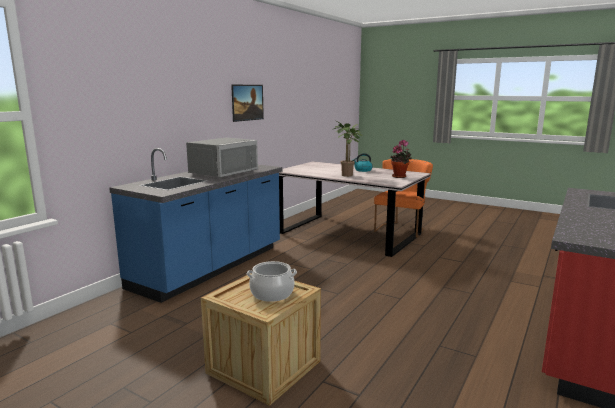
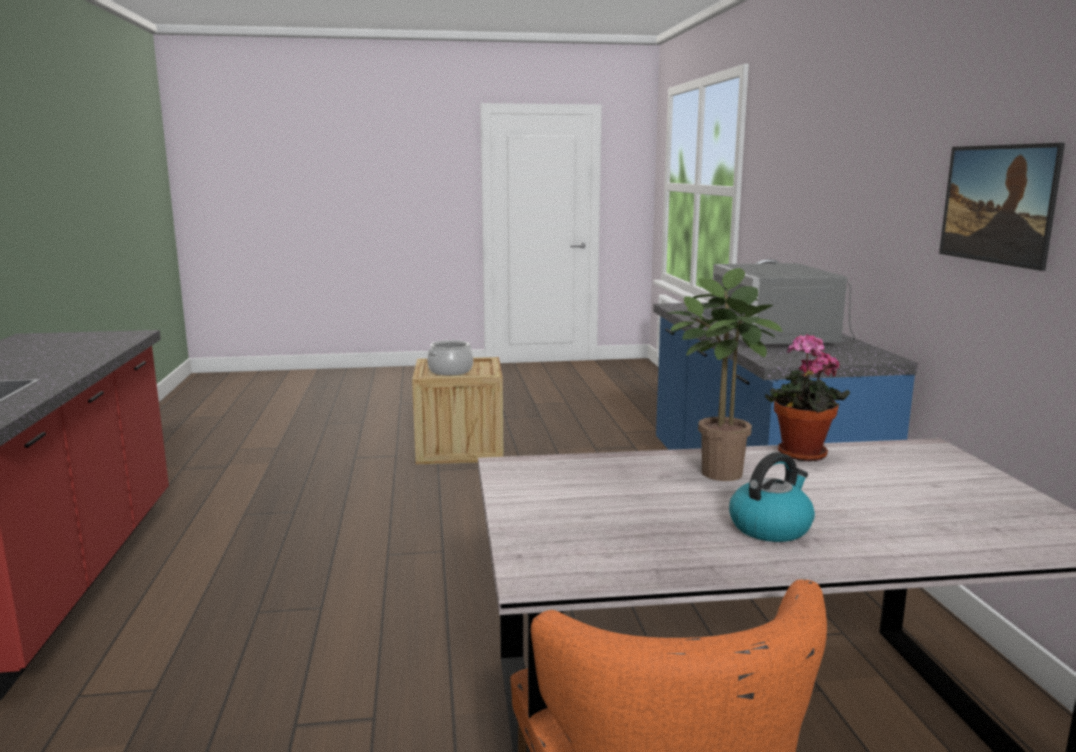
camera: 140 degrees right, 0 degrees up
(400, 176) = (564, 516): potted plant -> potted plant (800, 455)

